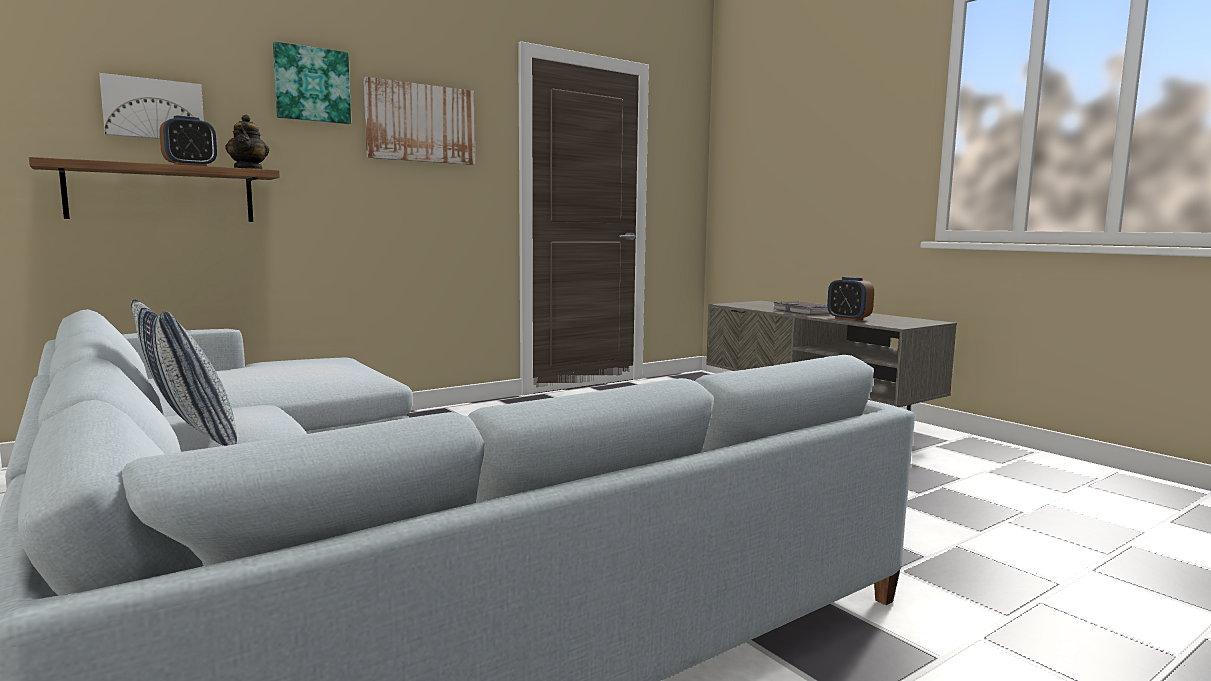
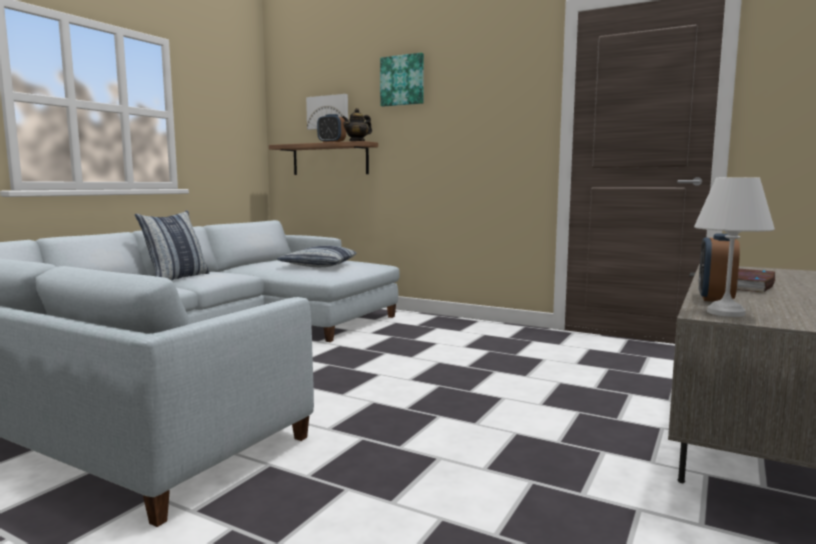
camera: 65 degrees right, 0 degrees up
(289, 372) = (318, 265): none -> pillow
(420, 123) = (473, 93): picture -> none
(892, 324) = (724, 313): none -> white table lamp

